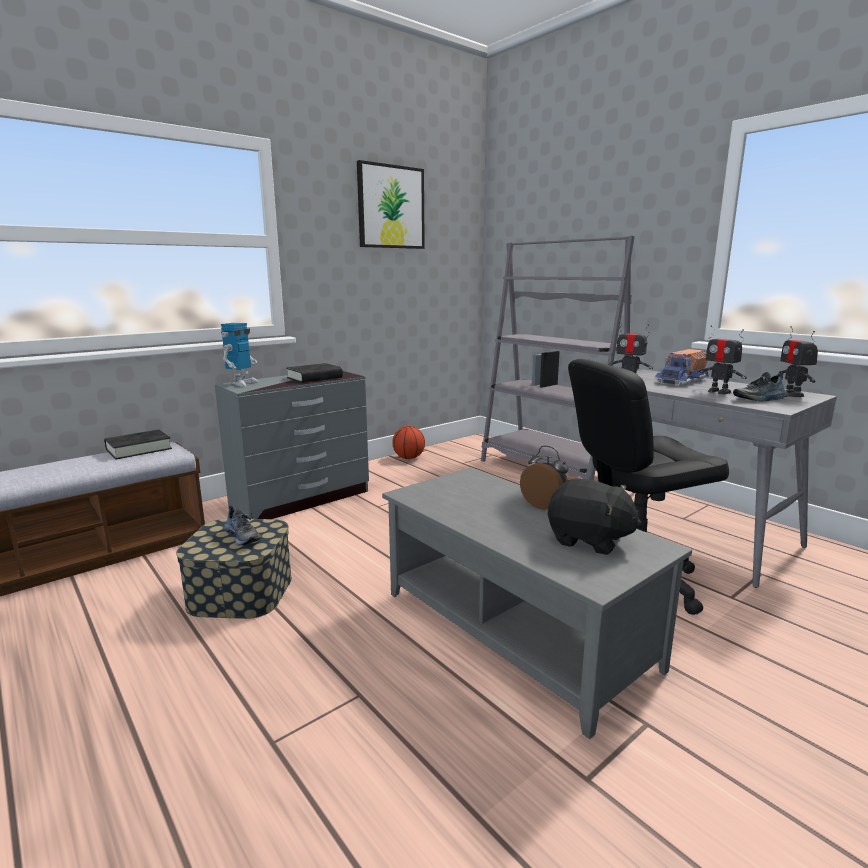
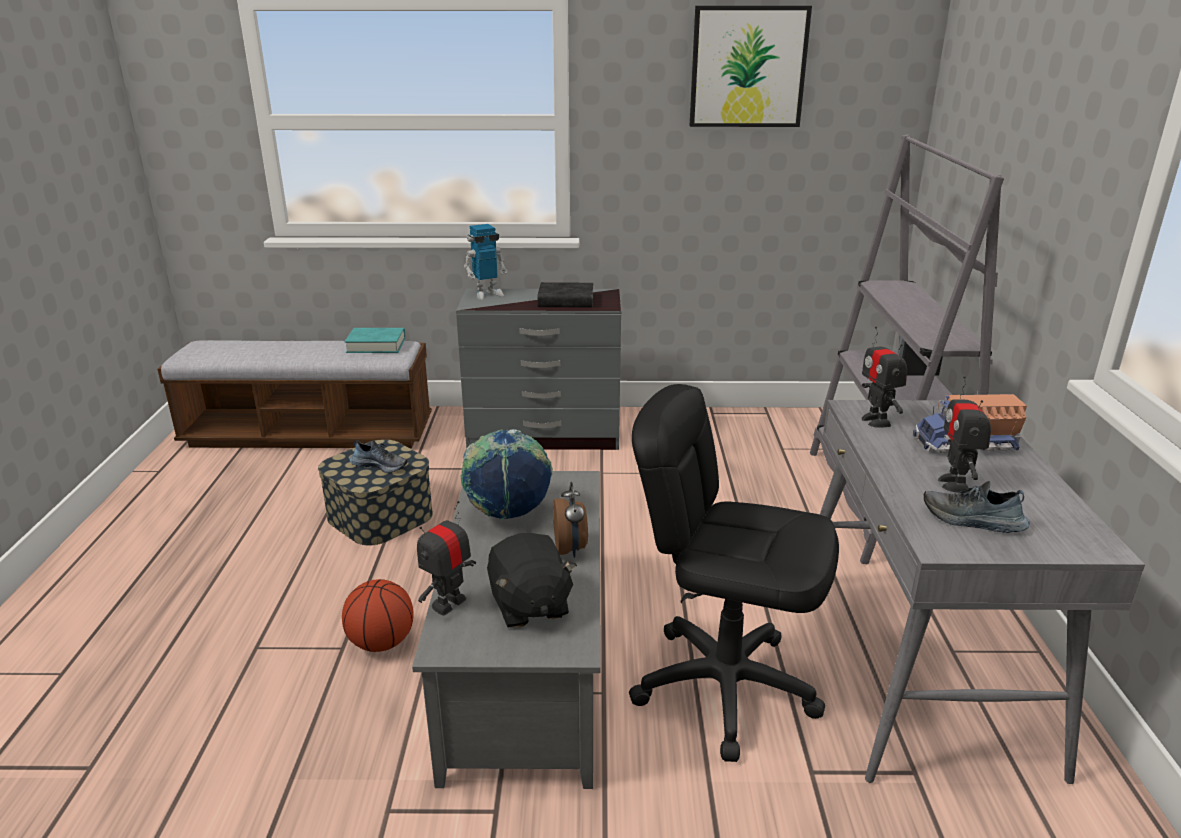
camera: 40 degrees right, 10 degrees up
(139, 449) = (376, 345): black book -> turquoise book
(243, 536) = (380, 465): shoe -> shoe turned 75 degrees counterclockwise
(409, 458) = (727, 418): basketball -> basketball (382, 643)
(466, 503) = (508, 514): none -> globe
(792, 394) = (1062, 532): toy robot -> toy robot (448, 603)

